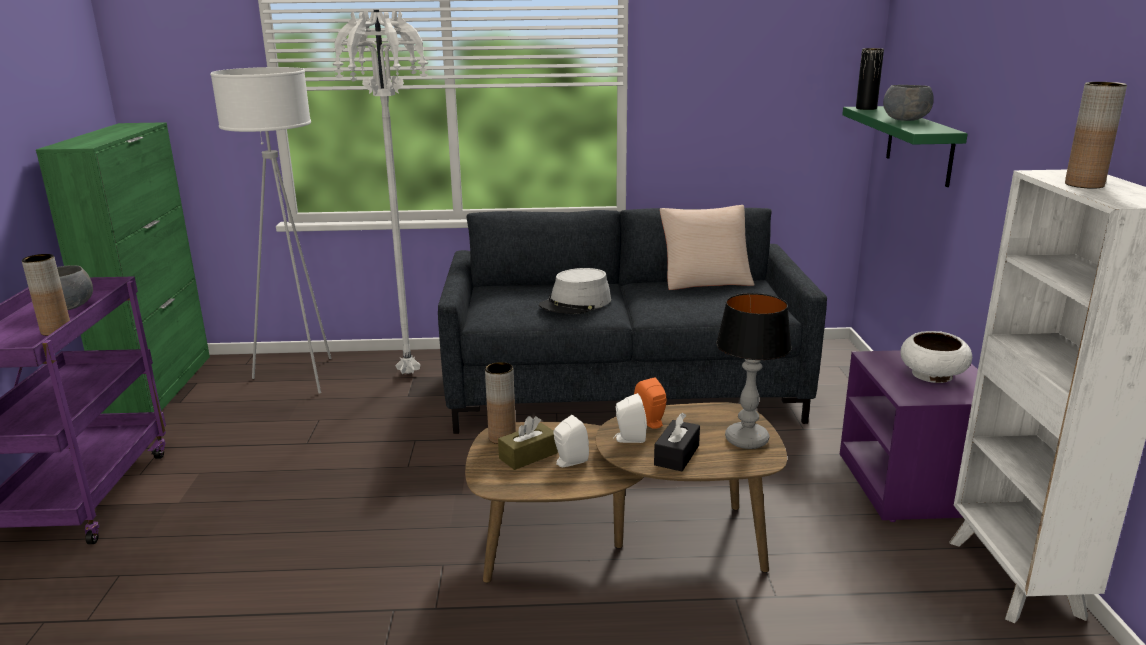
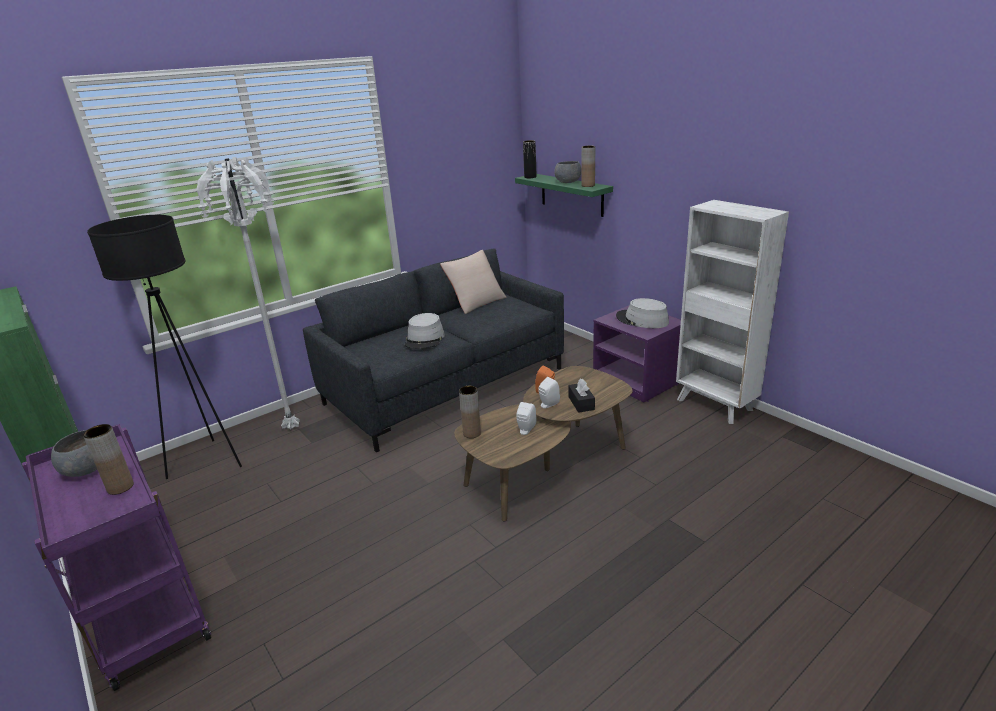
camera: 35 degrees left, 5 degrees up
(301, 376) = (208, 461): white floor lamp -> black floor lamp
(528, 456) = (500, 436): brown tissue box -> none
(745, 439) = (600, 382): table lamp -> none
(932, 376) = (642, 320): white bowl -> grey hat
(1084, 185) = (731, 209): brown vase -> brown vase (588, 185)

